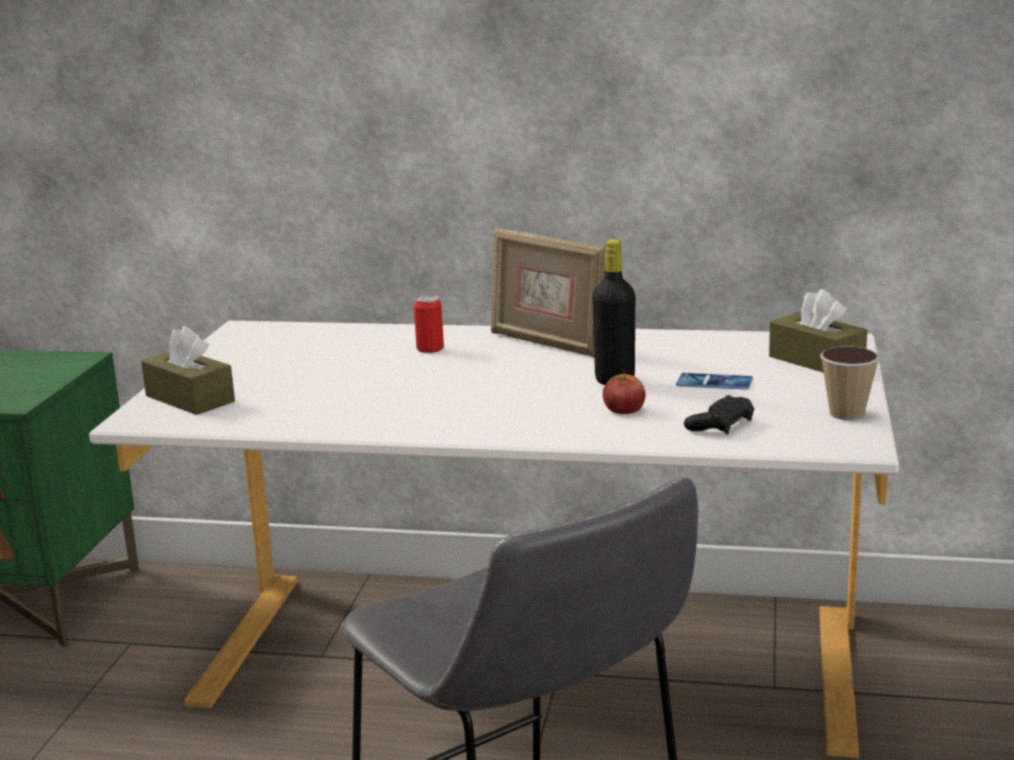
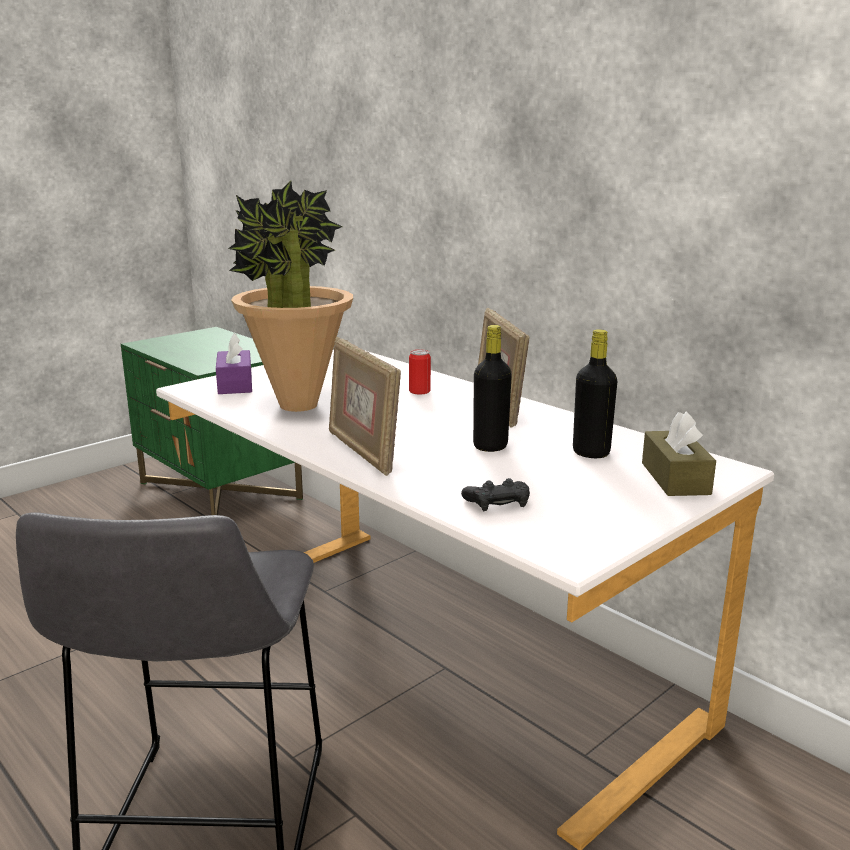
camera: 35 degrees right, 0 degrees up
(190, 399) = (235, 384): brown tissue box -> purple tissue box
(328, 400) = (298, 406): none -> potted plant
(506, 422) = (363, 452): none -> picture frame
(624, 409) = (454, 468): apple -> none
(712, 360) = (591, 453): none -> black bottle
(714, 382) = (558, 470): phone -> none
(846, 414) = (613, 529): cup -> none

